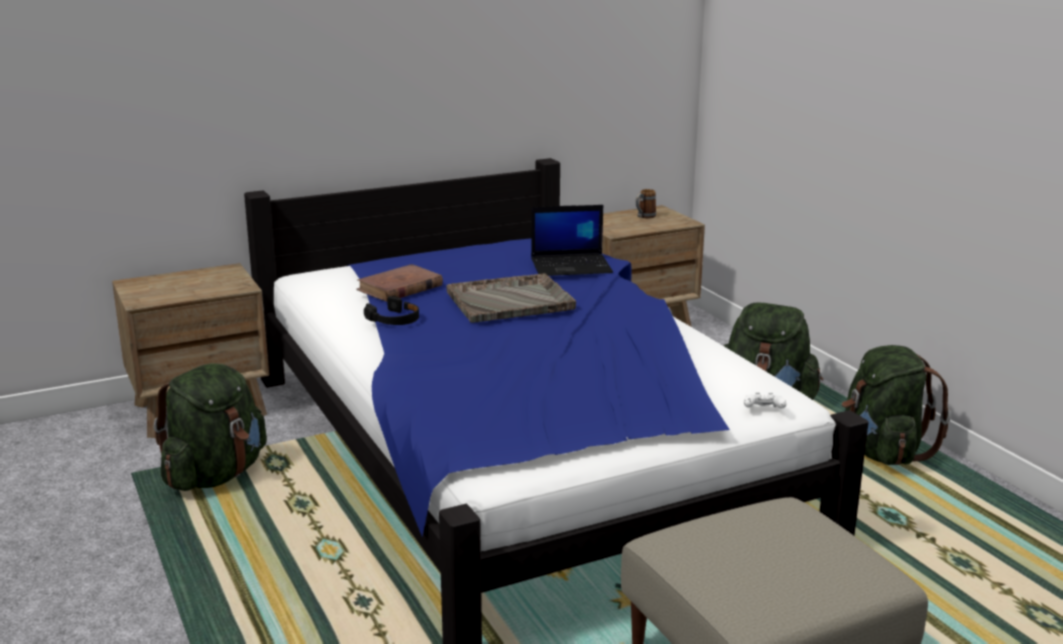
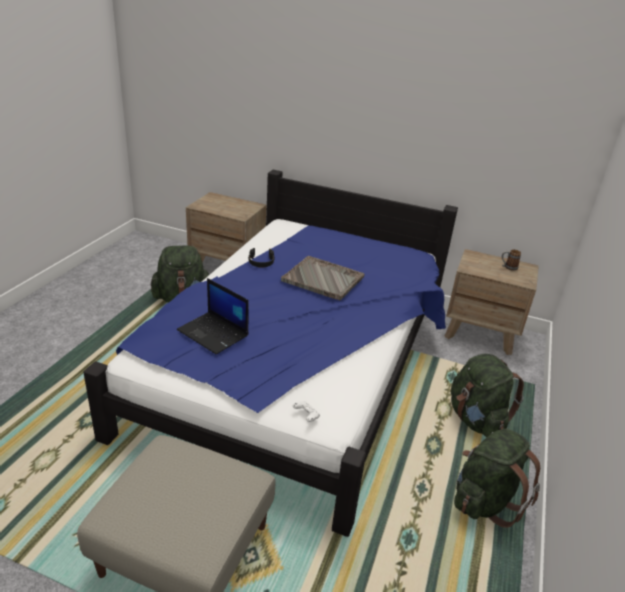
camera: 45 degrees right, 10 degrees up
(399, 288) = (296, 247): brown book -> none
(572, 266) = (397, 276): laptop -> laptop (214, 333)

